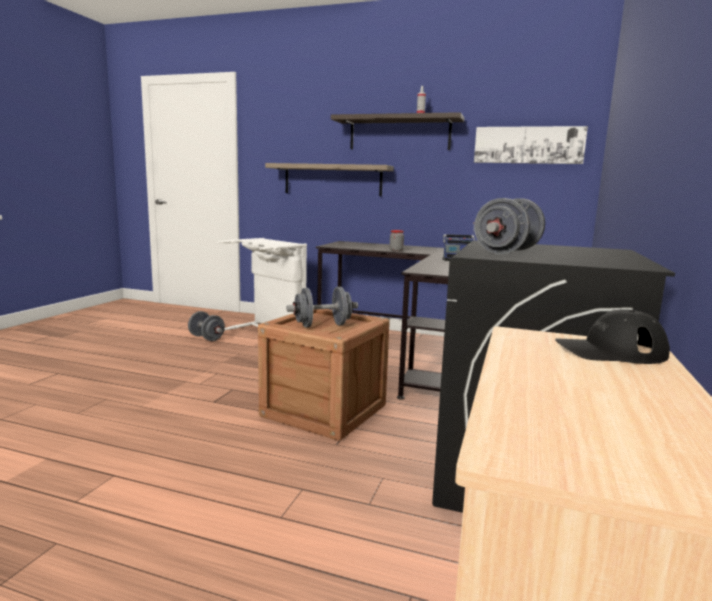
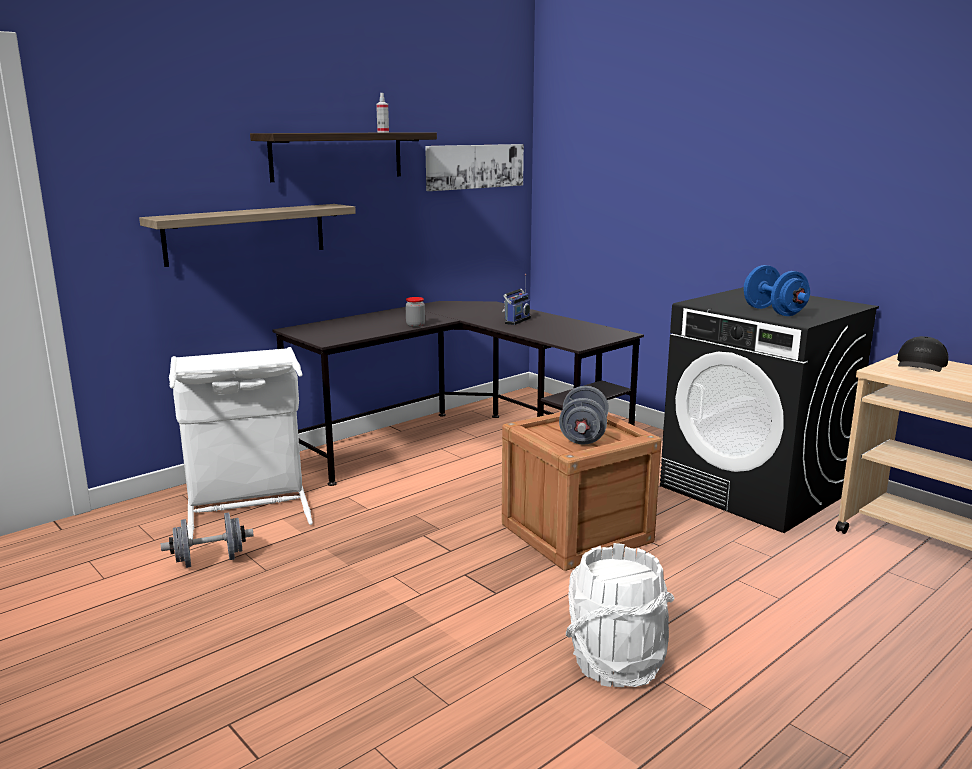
camera: 60 degrees left, 5 degrees up
(135, 454) = (616, 663): none -> white bucket
(507, 252) = (773, 311): grey dumbbell -> blue dumbbell

